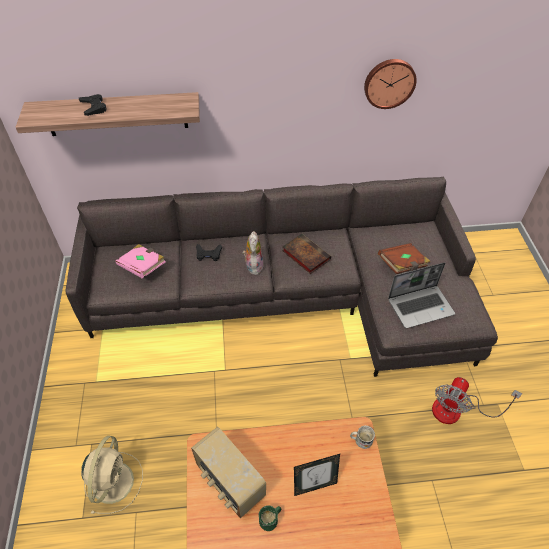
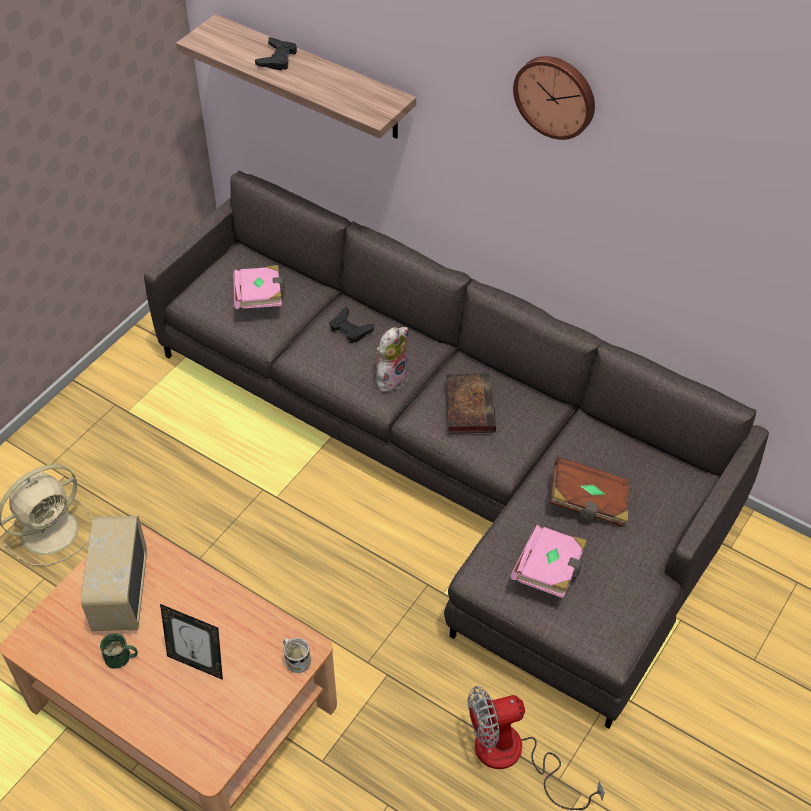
camera: 40 degrees right, 0 degrees up
(389, 83) = (687, 211): wall clock -> wall clock (556, 95)
(421, 306) = (549, 570): laptop -> pink book

